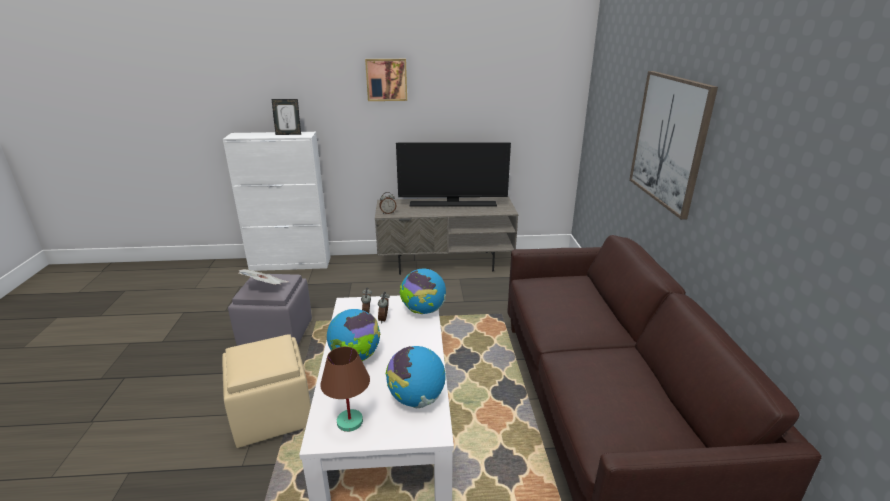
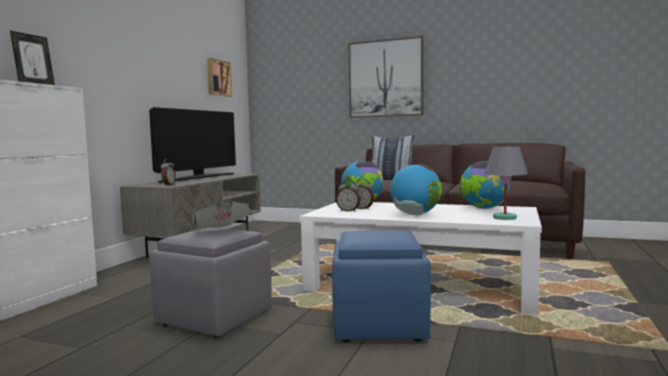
camera: 65 degrees left, 20 degrees down
(273, 413) = (378, 324): beige ottoman -> blue ottoman
(349, 421) = (504, 218): brown table lamp -> grey table lamp
(386, 79) = (123, 40): picture -> picture (218, 78)
(592, 289) = (391, 178): none -> pillow

